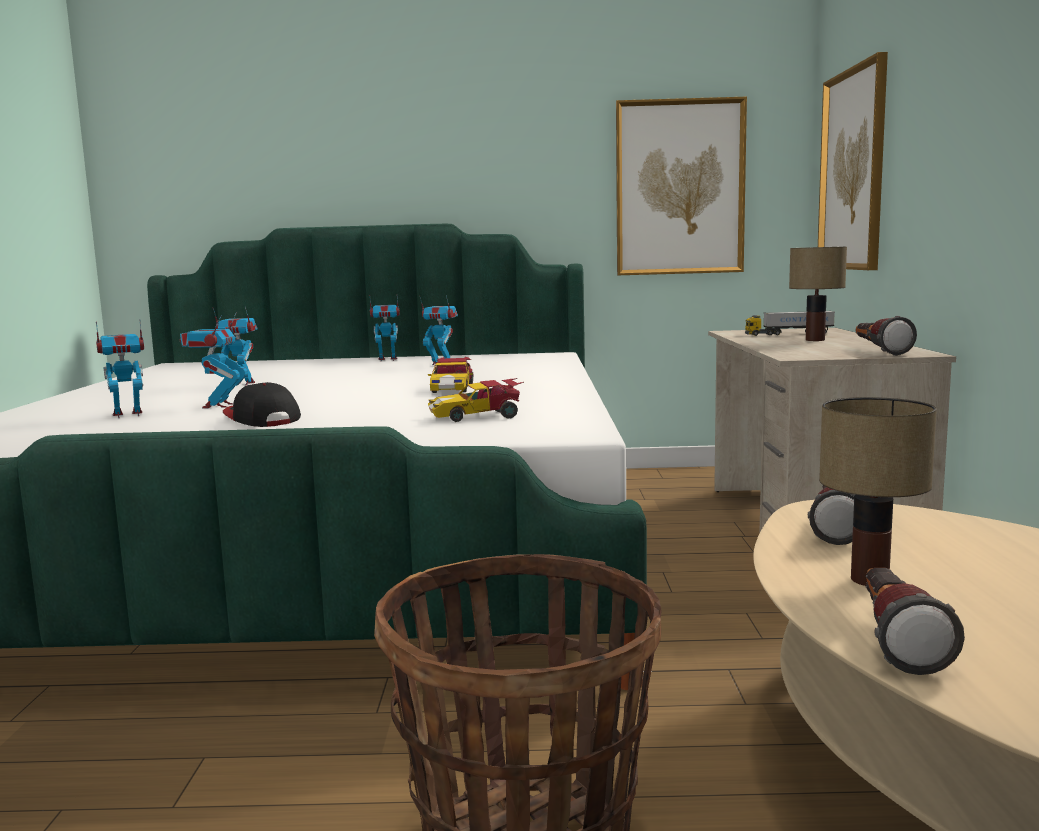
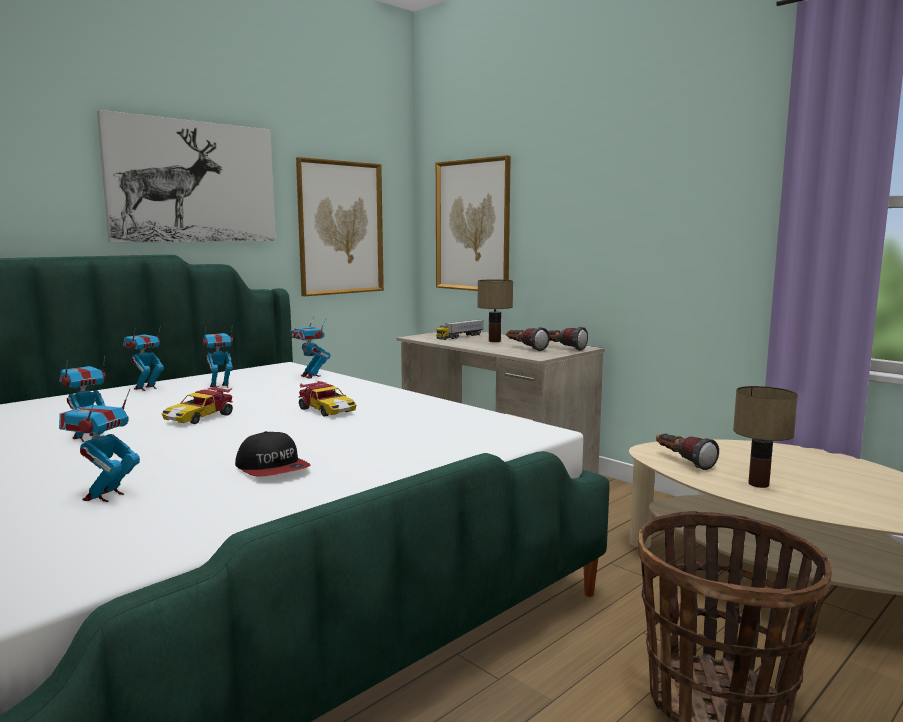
camera: 45 degrees left, 0 degrees up
(218, 406) = (169, 465): toy robot -> toy robot (311, 376)
(261, 418) = (273, 468): cap -> cap turned 135 degrees counterclockwise
(477, 416) = (437, 431): toy car -> toy car (201, 417)
(483, 143) = (193, 182): none -> picture
(895, 641) = (834, 510): flashlight -> flashlight (524, 348)

